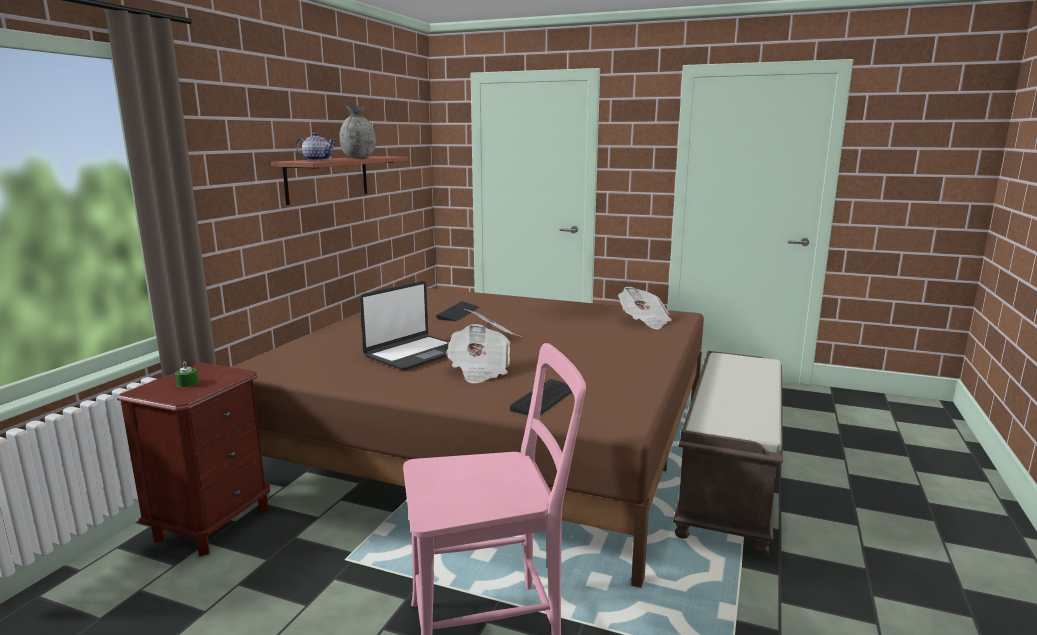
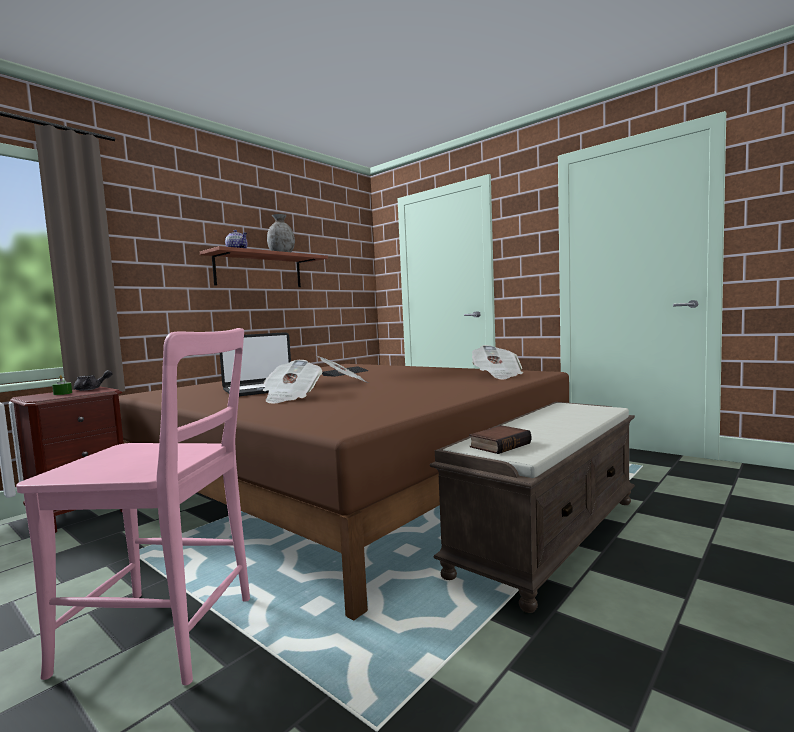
camera: 20 degrees right, 10 degrees down
(207, 370) = (92, 389): none -> grey teapot
(544, 399) = (307, 412): keyboard -> none
(728, 420) = (499, 444): none -> book

